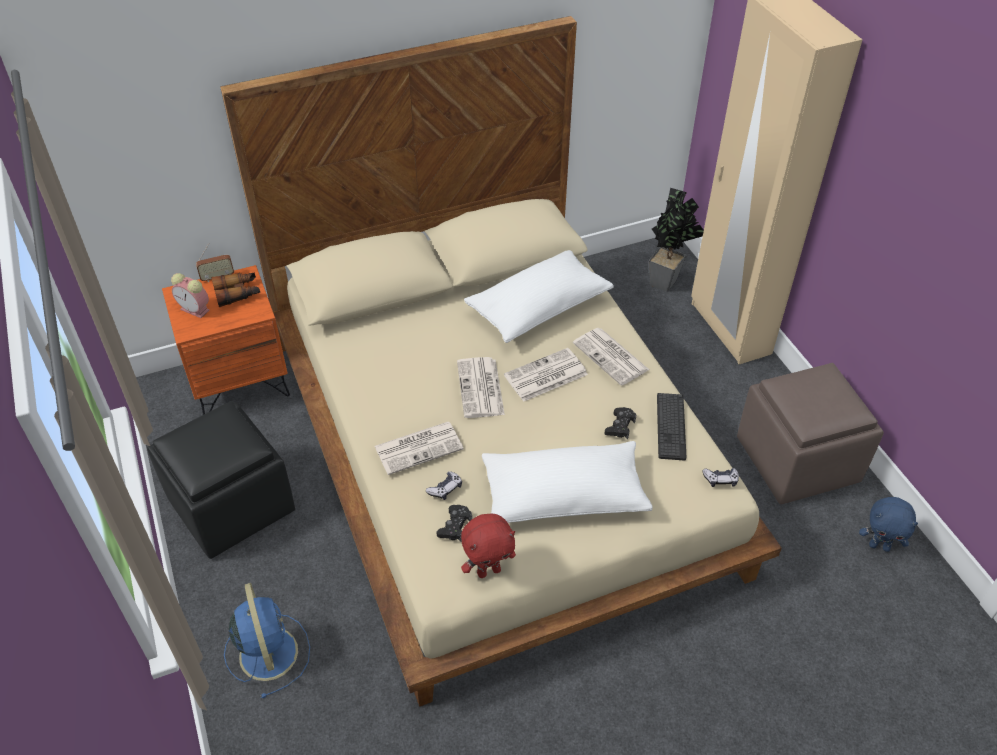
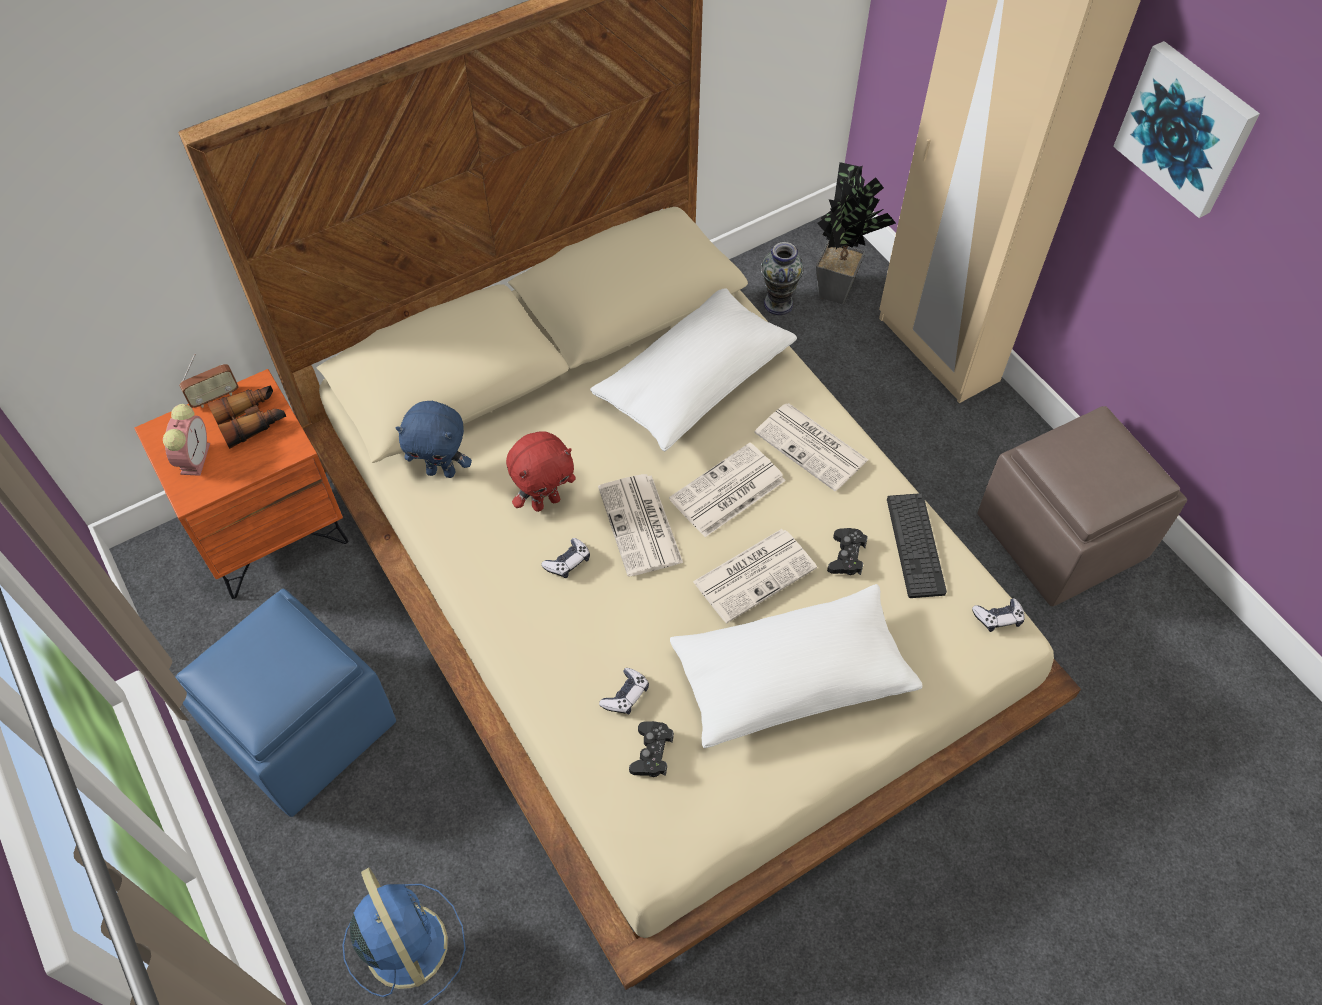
camera: 10 degrees left, 10 degrees up
(196, 310) = (195, 457): alarm clock -> alarm clock turned 105 degrees counterclockwise
(232, 504) = (303, 725): black ottoman -> blue ottoman
(419, 447) = (574, 634): newspaper -> newspaper (755, 574)
(426, 404) = (568, 562): none -> game controller
(489, 570) = (712, 812): red plush toy -> red plush toy (545, 501)
(621, 286) = (778, 303): none -> vase
(879, 546) = (1187, 646): blue plush toy -> blue plush toy (442, 471)
(883, 155) = (1187, 128): none -> picture

